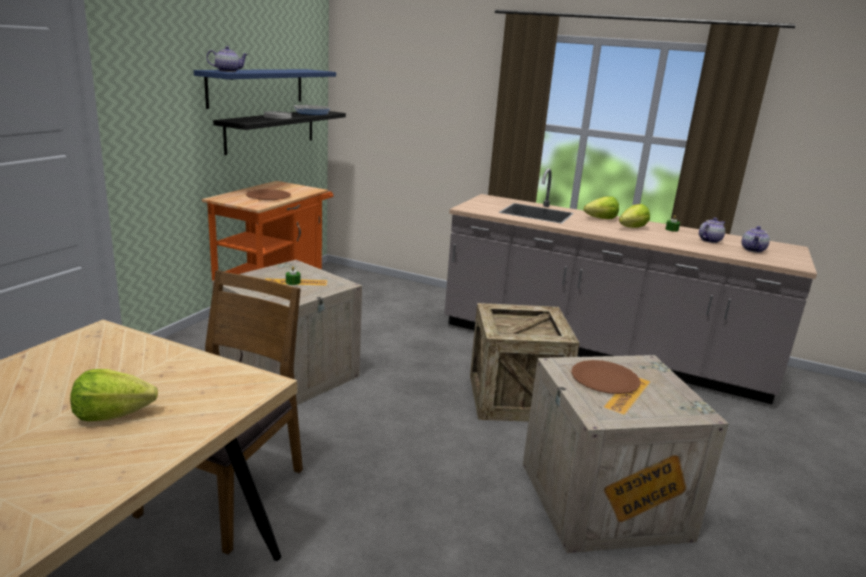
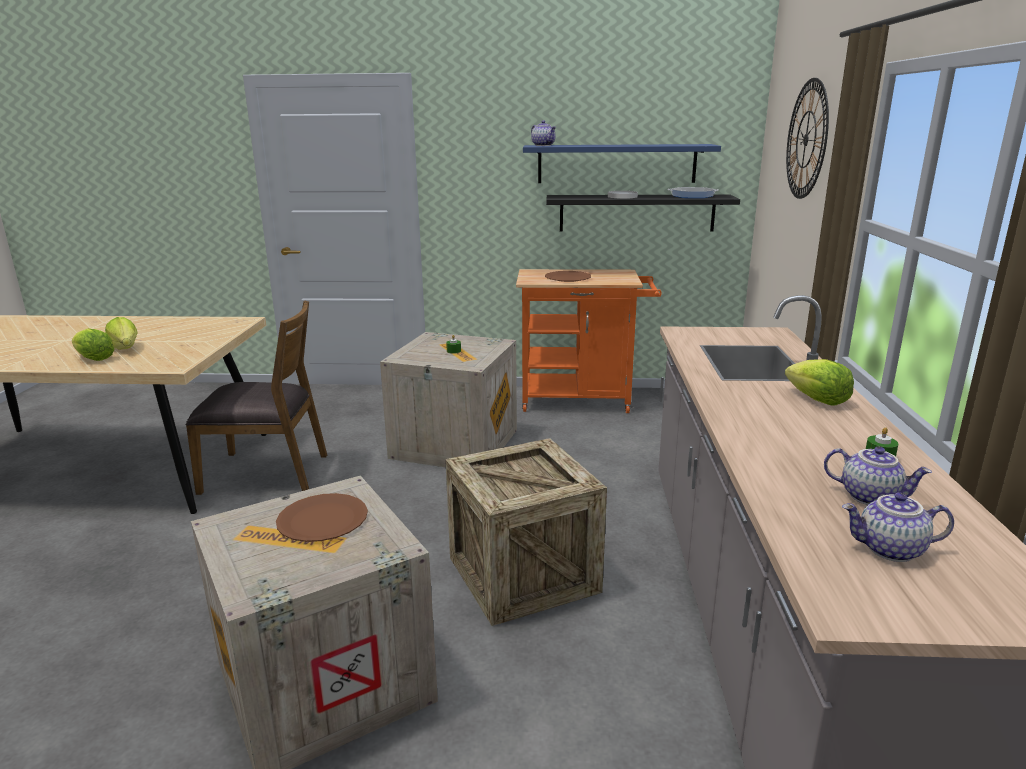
camera: 70 degrees right, 0 degrees up
(421, 70) = (806, 139): none -> wall clock
(632, 228) = (808, 425): lettuce -> lettuce (93, 358)

